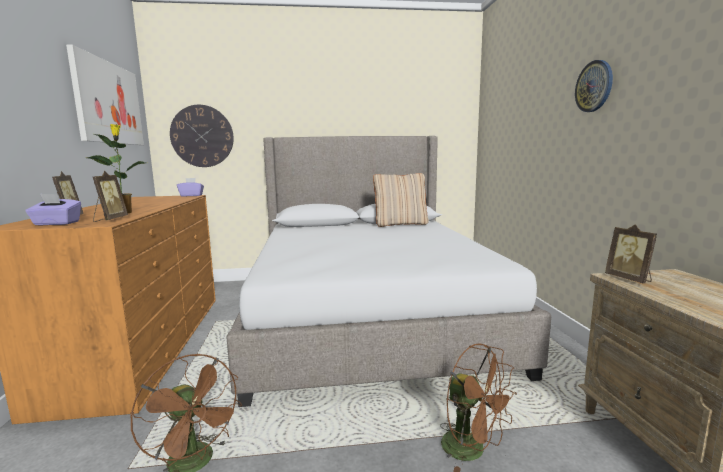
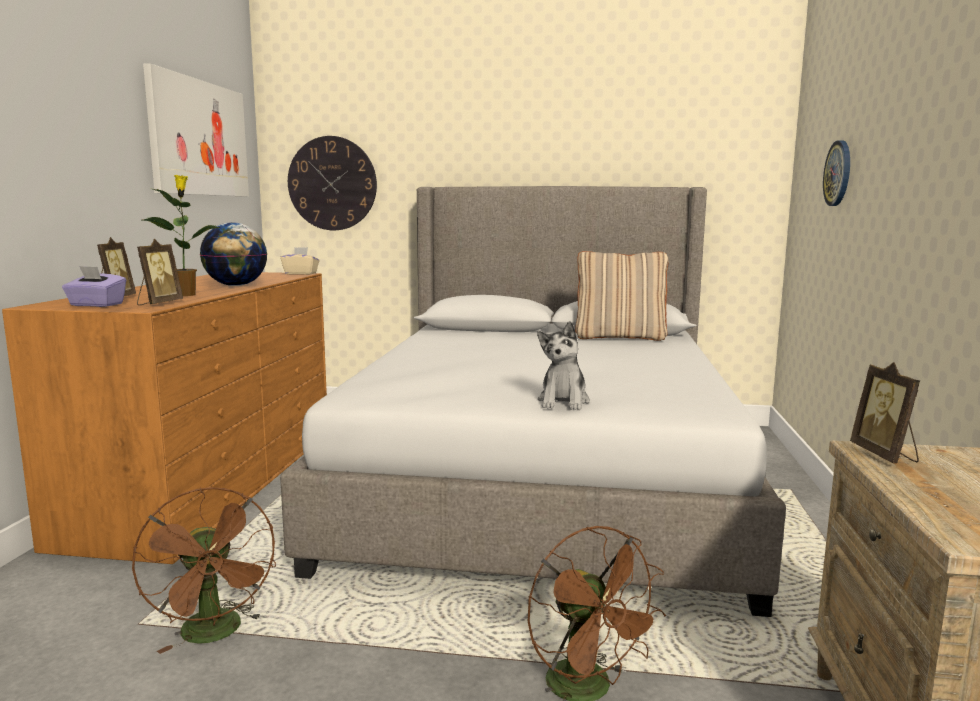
camera: 15 degrees right, 0 degrees up
(155, 205) = (236, 285): none -> globe
(191, 195) = (301, 273): purple tissue box -> beige tissue box
(410, 265) = (563, 401): none -> plush toy
(594, 86) = (932, 112): wall clock -> wall clock (838, 173)

